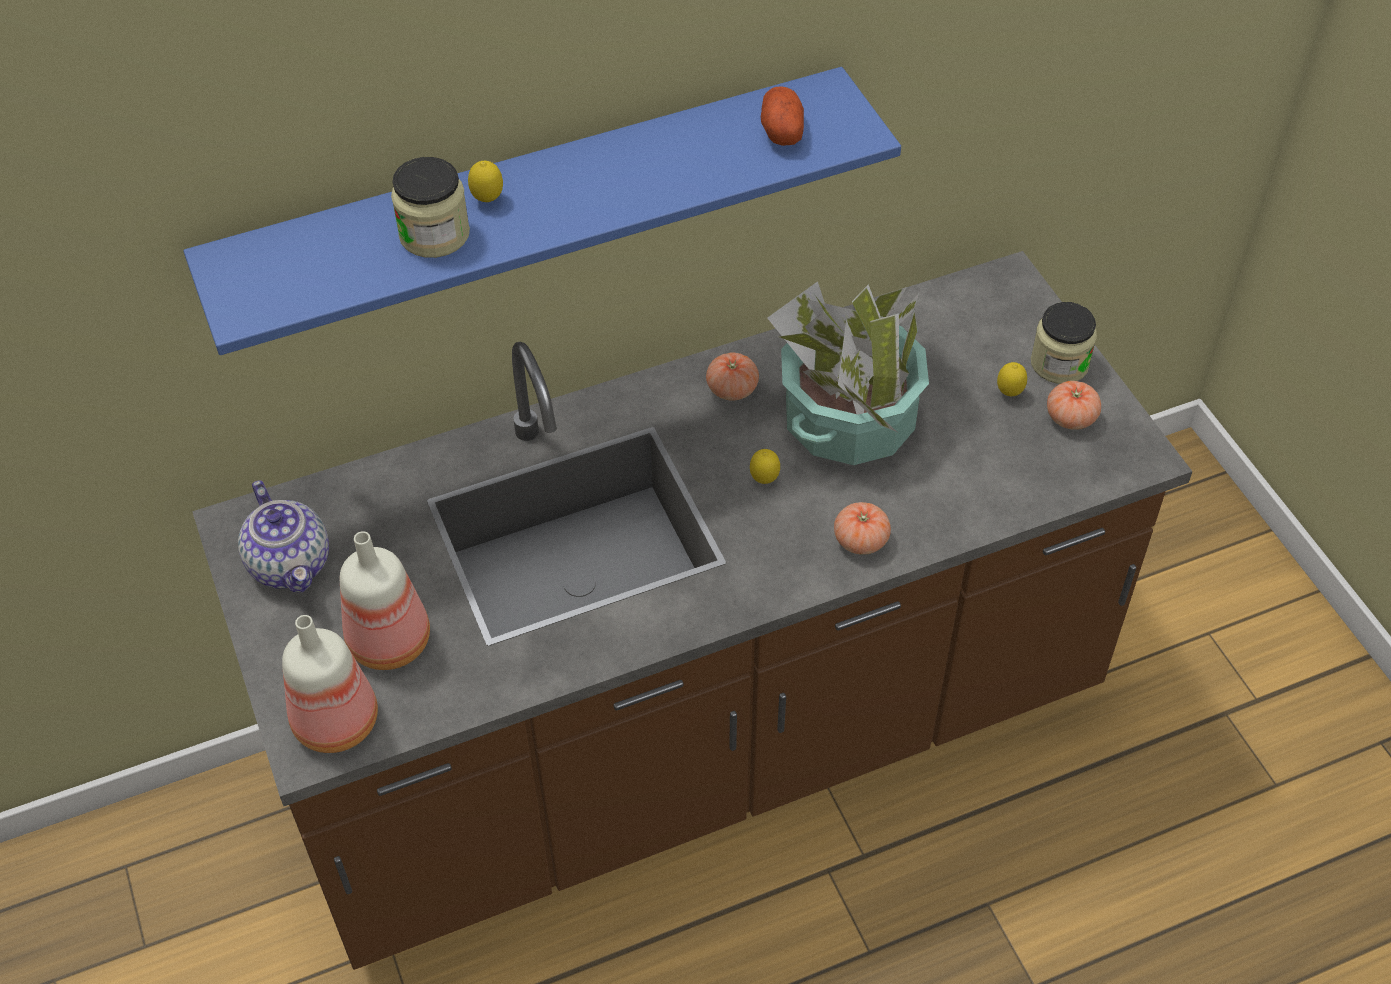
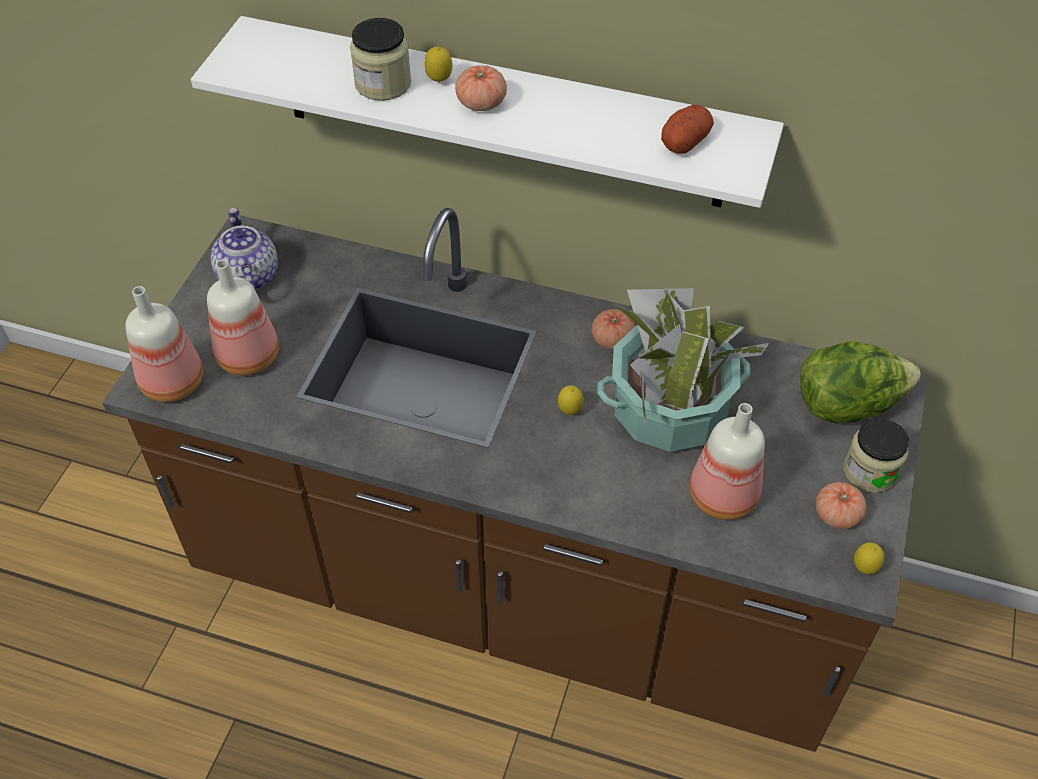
camera: 40 degrees right, 0 degrees up
(291, 564) = (247, 276): teapot -> teapot turned 150 degrees clockwise
(533, 207) = (500, 113): blue shelf -> white shelf
(860, 540) = (591, 494): tomato -> tomato (481, 103)
(968, 466) = (721, 497): none -> bottle
(987, 318) = (847, 405): none -> lettuce
(1009, 393) = (807, 467): lemon -> lemon (864, 568)

